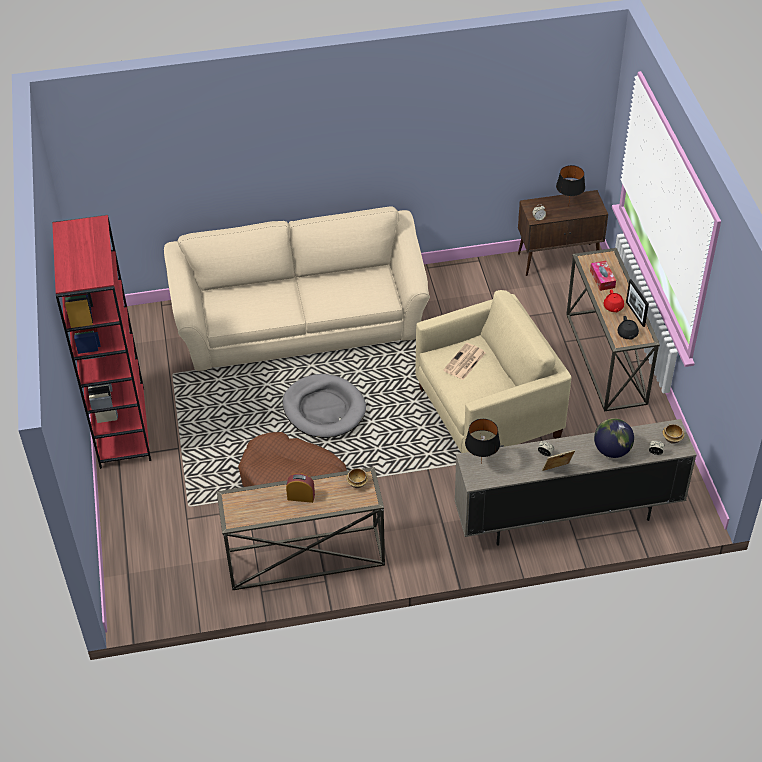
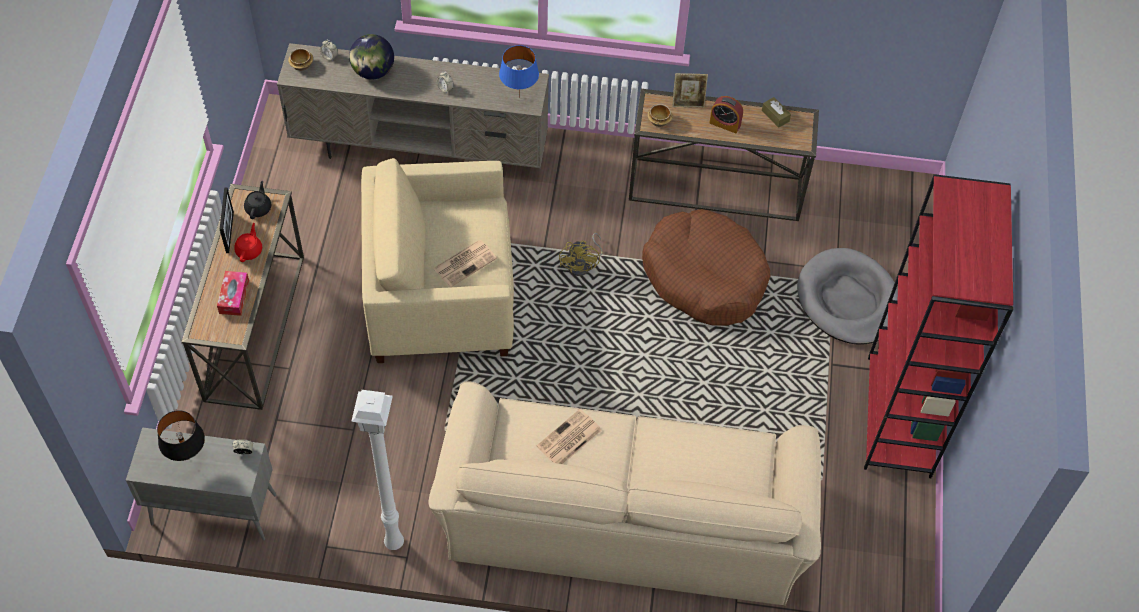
camera: 165 degrees left, 10 degrees up
(259, 515) = (775, 116): none -> brown tissue box
(324, 409) = (637, 364): grey dog bed -> grey dog bed (848, 300)
(345, 294) = (568, 439): none -> newspaper
(392, 465) = (583, 265): none -> yellow fan
(440, 271) = (392, 543): none -> white floor lamp
(481, 464) = (519, 97): black table lamp -> blue table lamp
(557, 470) = (443, 67): picture frame -> picture frame (688, 102)
(559, 259) = (212, 509): brown cabinet -> grey cabinet

